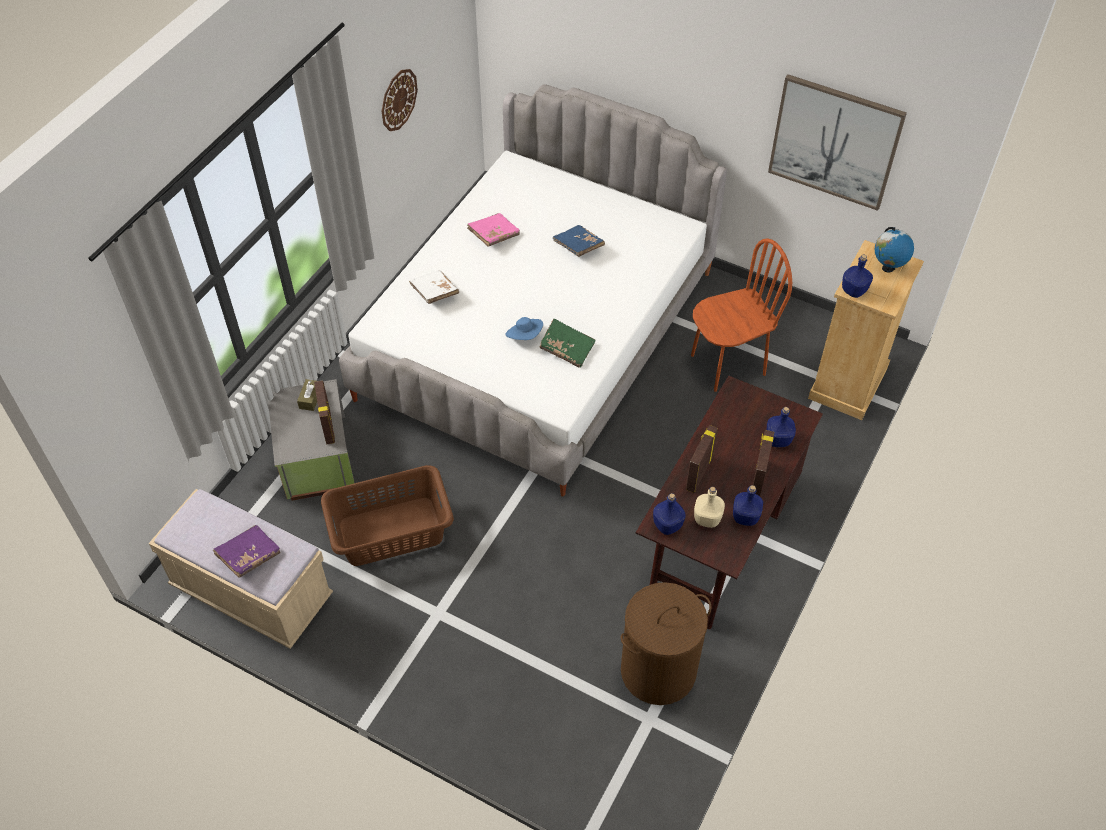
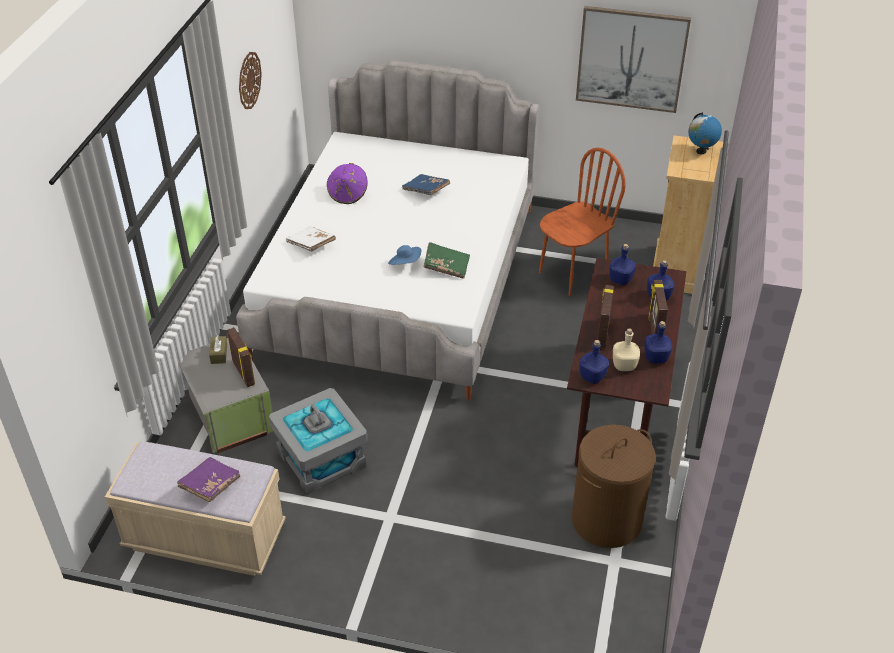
camera: 15 degrees left, 10 degrees down
(390, 531) = (321, 459): brown laundry basket -> grey storage box
(493, 235) = (348, 194): pink book -> purple hat
(853, 291) = (681, 171): blue bottle -> blue bottle (620, 280)

